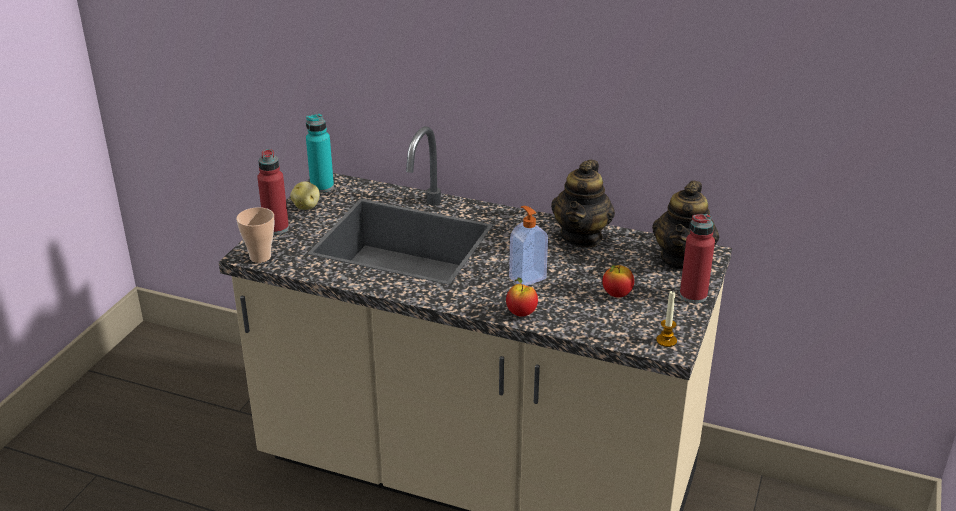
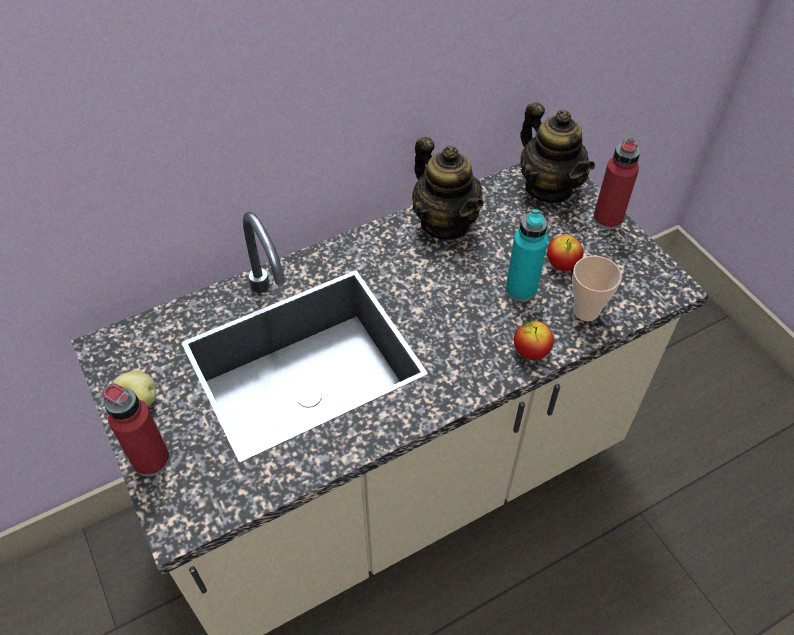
camera: 50 degrees left, 20 degrees up
(260, 257) = (196, 515): cup -> cup (586, 311)
(322, 187) = (113, 360): turquoise bottle -> turquoise bottle (521, 289)
(527, 278) = (475, 307): soap dispenser -> none
(666, 341) = (659, 282): candle -> none

